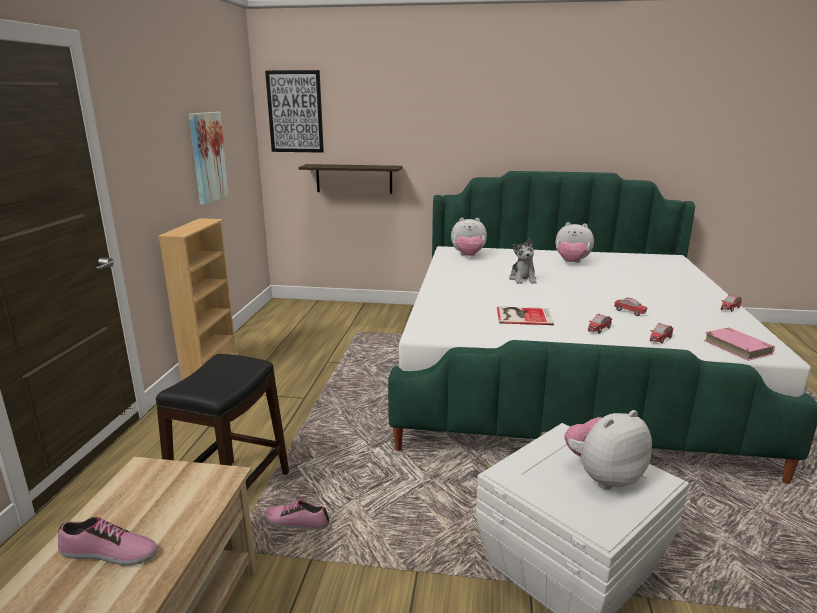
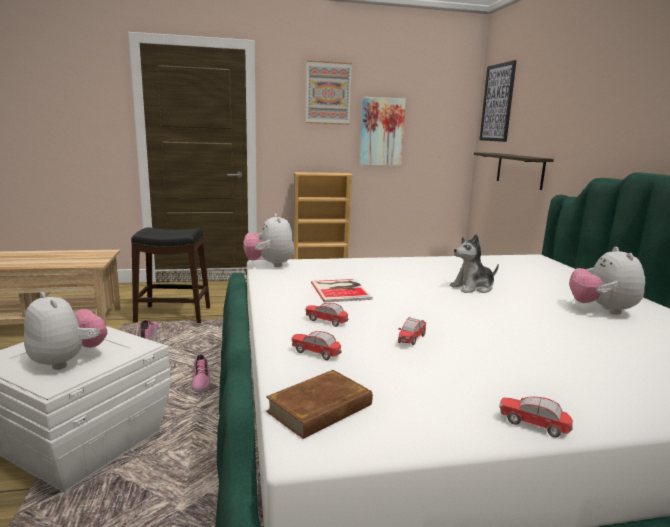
camera: 70 degrees right, 5 degrees down
(109, 553) = (38, 258): shoe -> shoe (200, 380)
(162, 112) = (328, 93): none -> picture
(468, 256) = (523, 265): plush toy -> plush toy (269, 265)
(737, 347) = (320, 409): pink book -> brown book

